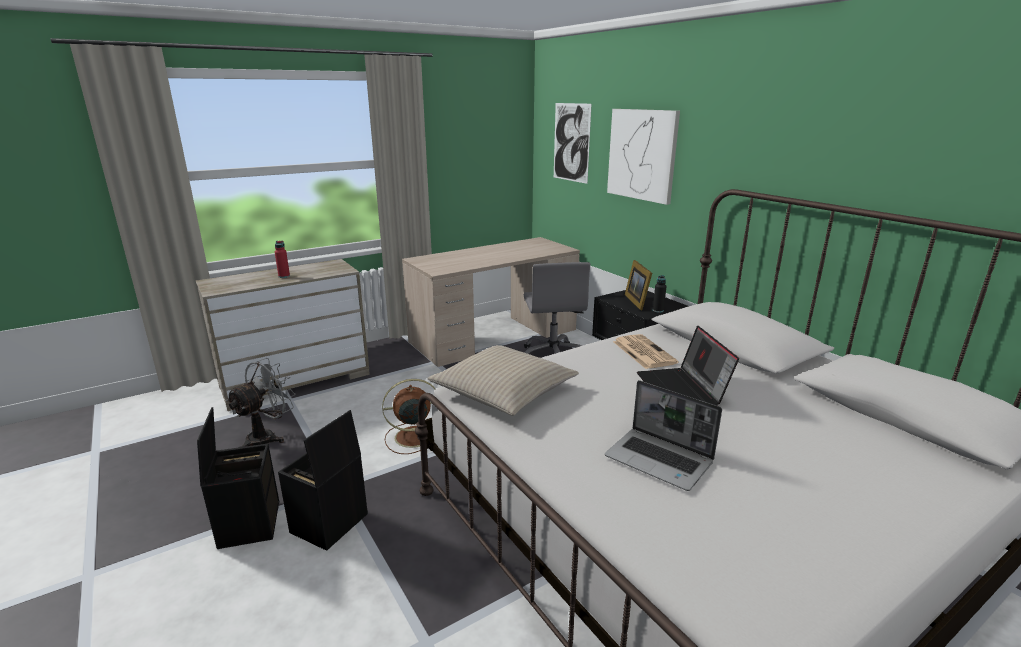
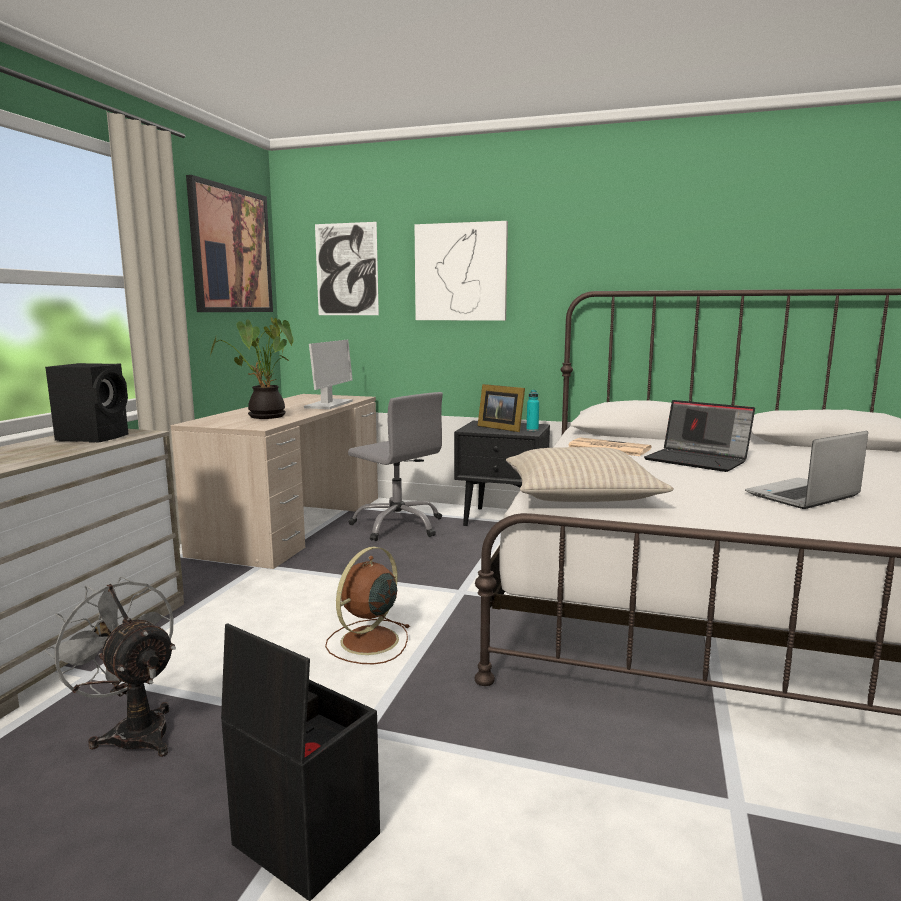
camera: 40 degrees left, 10 degrees down
(267, 437) = (133, 730): grey fan -> grey fan turned 45 degrees counterclockwise
(284, 276) = (46, 450): red bottle -> none
(320, 269) = (95, 437): none -> black speaker
(329, 524) = (428, 772): black storage box -> none
(461, 260) = (263, 416): none -> potted plant
(484, 128) = (231, 250): none -> picture
(526, 254) = (329, 404): none -> monitor
(658, 310) = (532, 430): black bottle -> turquoise bottle
(660, 460) = (802, 496): laptop -> laptop turned 150 degrees clockwise

